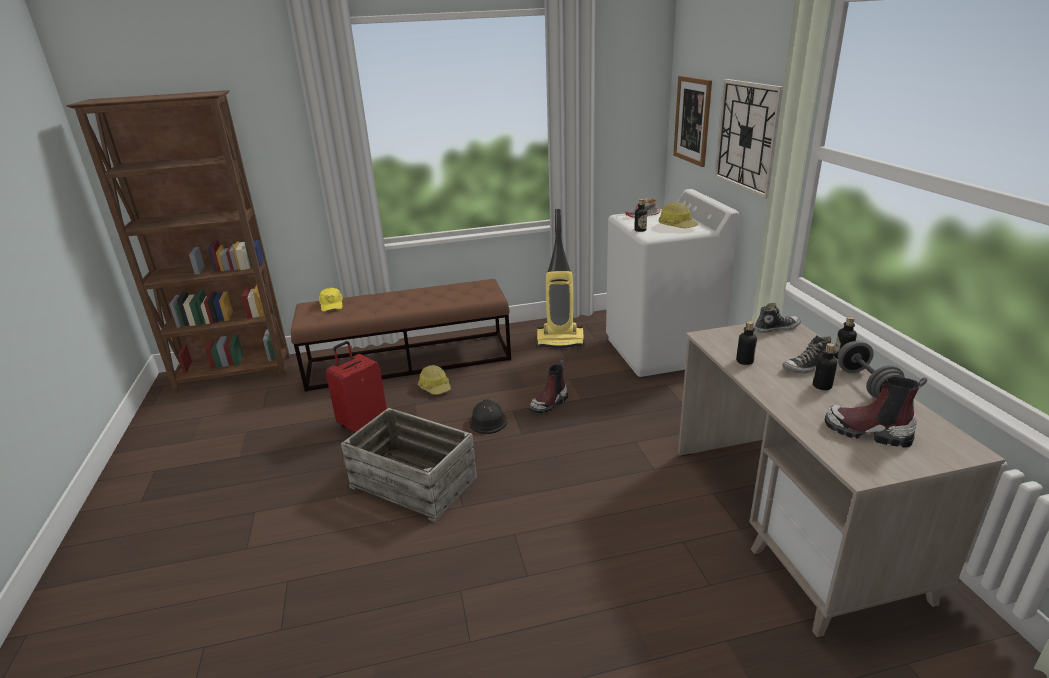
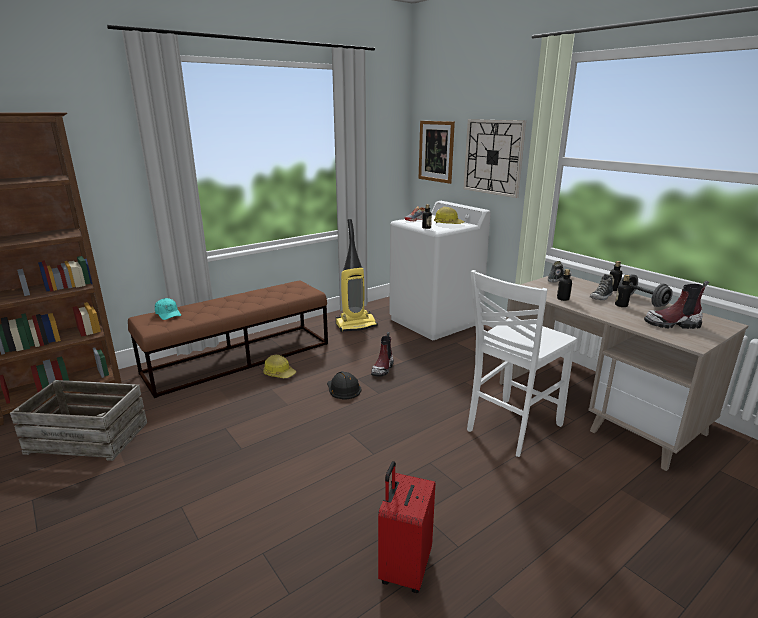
camera: 25 degrees left, 5 degrees down
(332, 305) = (168, 314): yellow cap -> turquoise cap
(363, 423) = (234, 412): red suitcase -> red suitcase (404, 568)
(414, 481) = (318, 445): crate -> crate (88, 437)
(646, 516) = (511, 427): none -> white chair

